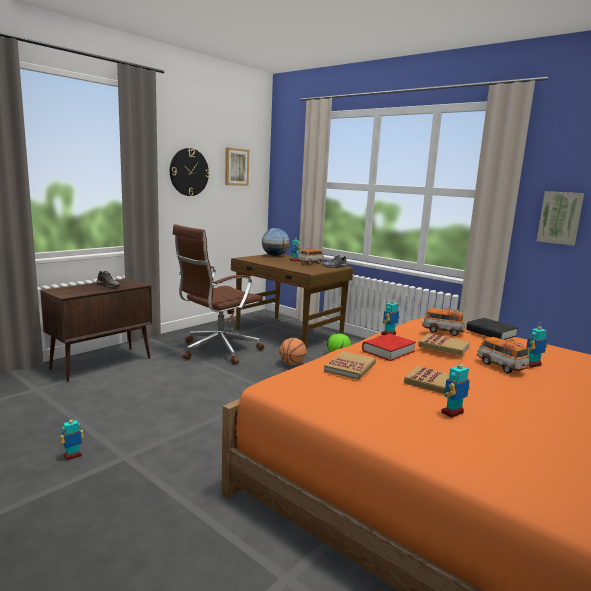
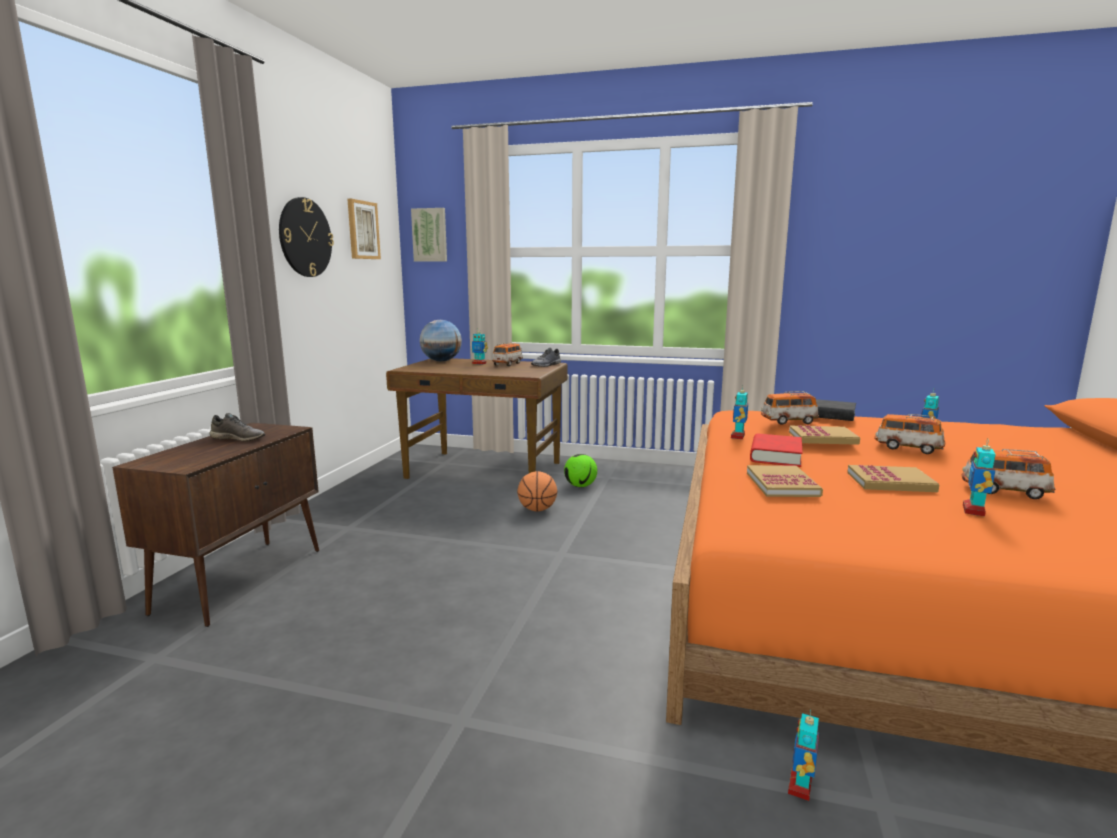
camera: 25 degrees left, 0 degrees up
(73, 456) = (368, 754): toy robot -> toy robot (801, 787)
(217, 350) = (413, 515): brown office chair -> none
(511, 408) = (1004, 491): none -> toy car
(560, 217) = (831, 272): picture -> picture (430, 235)

